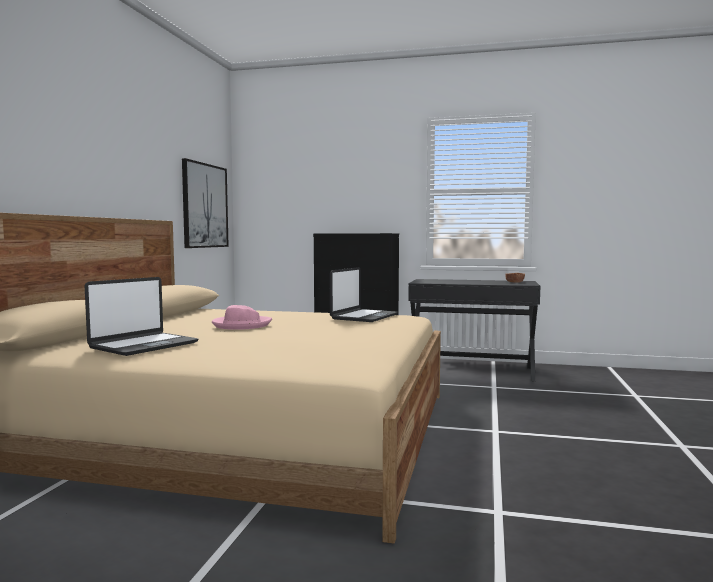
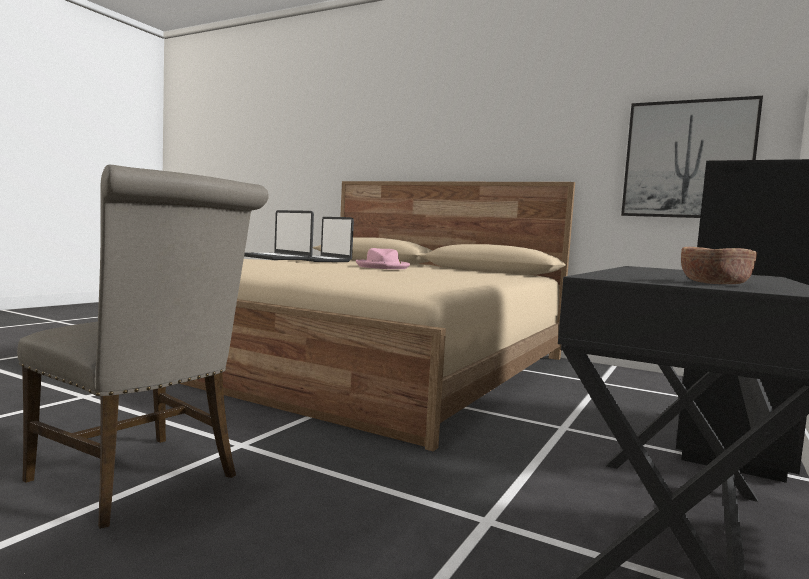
camera: 105 degrees right, 0 degrees up
(364, 317) = (417, 281): laptop -> laptop (275, 258)
(568, 438) = (142, 480): none -> beige chair

